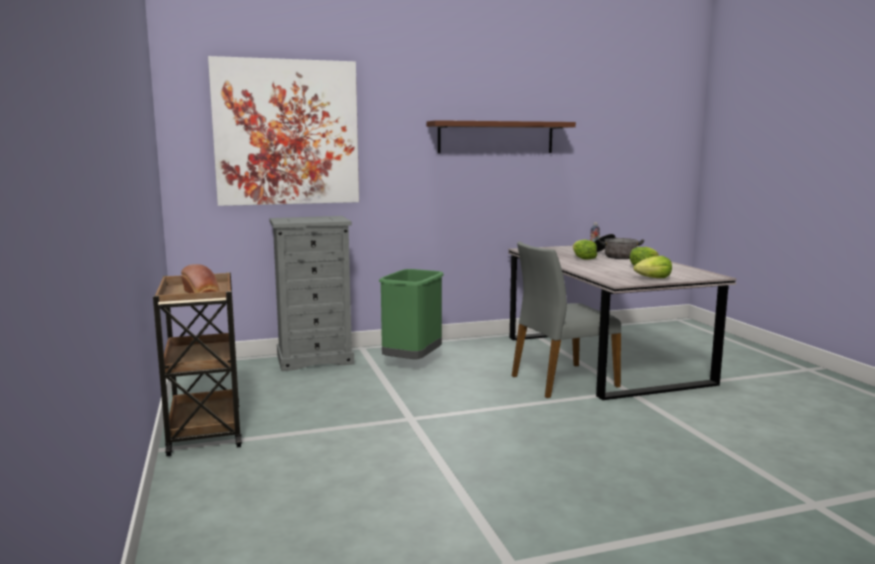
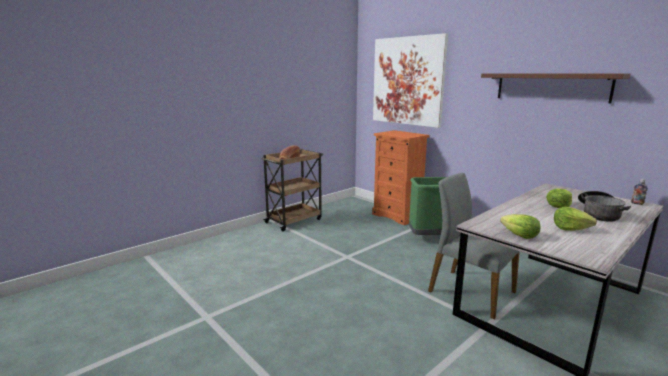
camera: 65 degrees right, 5 degrees up
(315, 359) = (397, 215): grey dresser -> orange dresser

